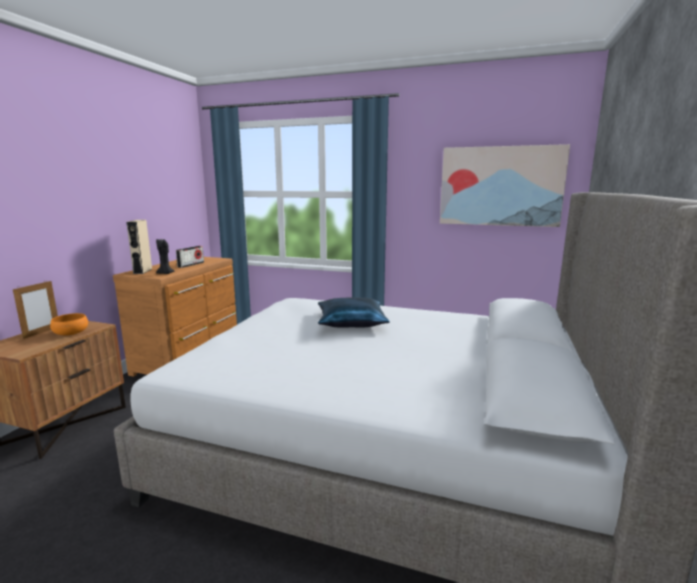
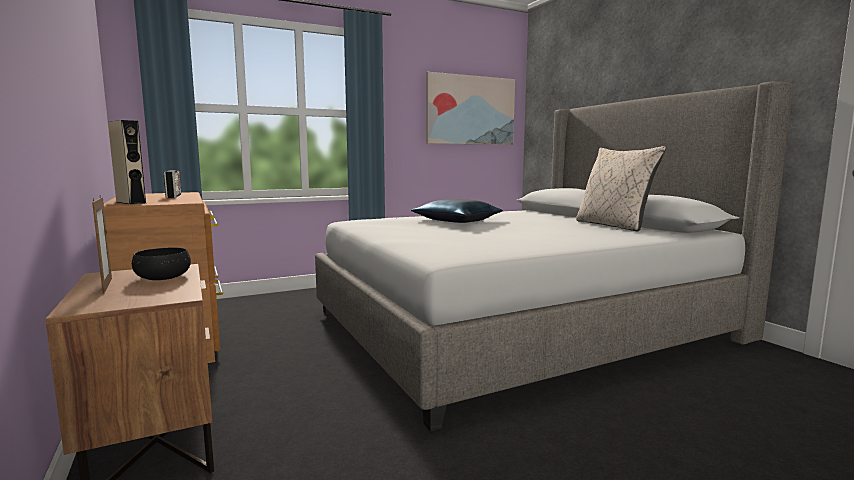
camera: 45 degrees left, 5 degrees down
(71, 332) = (163, 277): orange bowl -> black bowl
(165, 273) = (184, 201): black candle -> none
(476, 378) = (613, 225): none -> beige pillow

